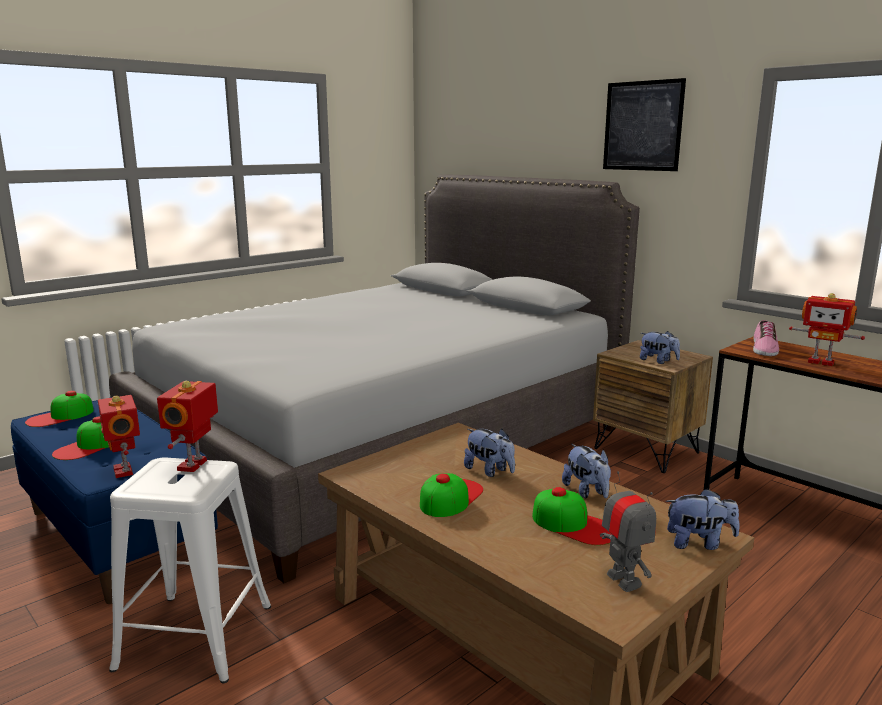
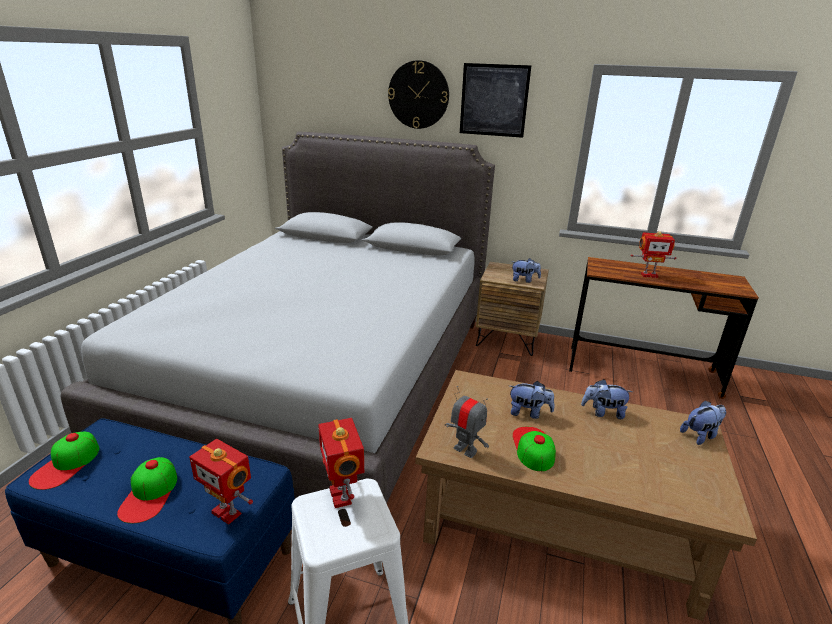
camera: 30 degrees left, 10 degrees up
(560, 126) = (418, 95): none -> wall clock
(574, 524) = (627, 445): cap -> none
(587, 492) = (603, 412): plush toy -> plush toy turned 150 degrees clockwise
(623, 580) = (701, 483): toy robot -> toy robot (465, 450)
(763, 348) = (607, 268): shoe -> none

